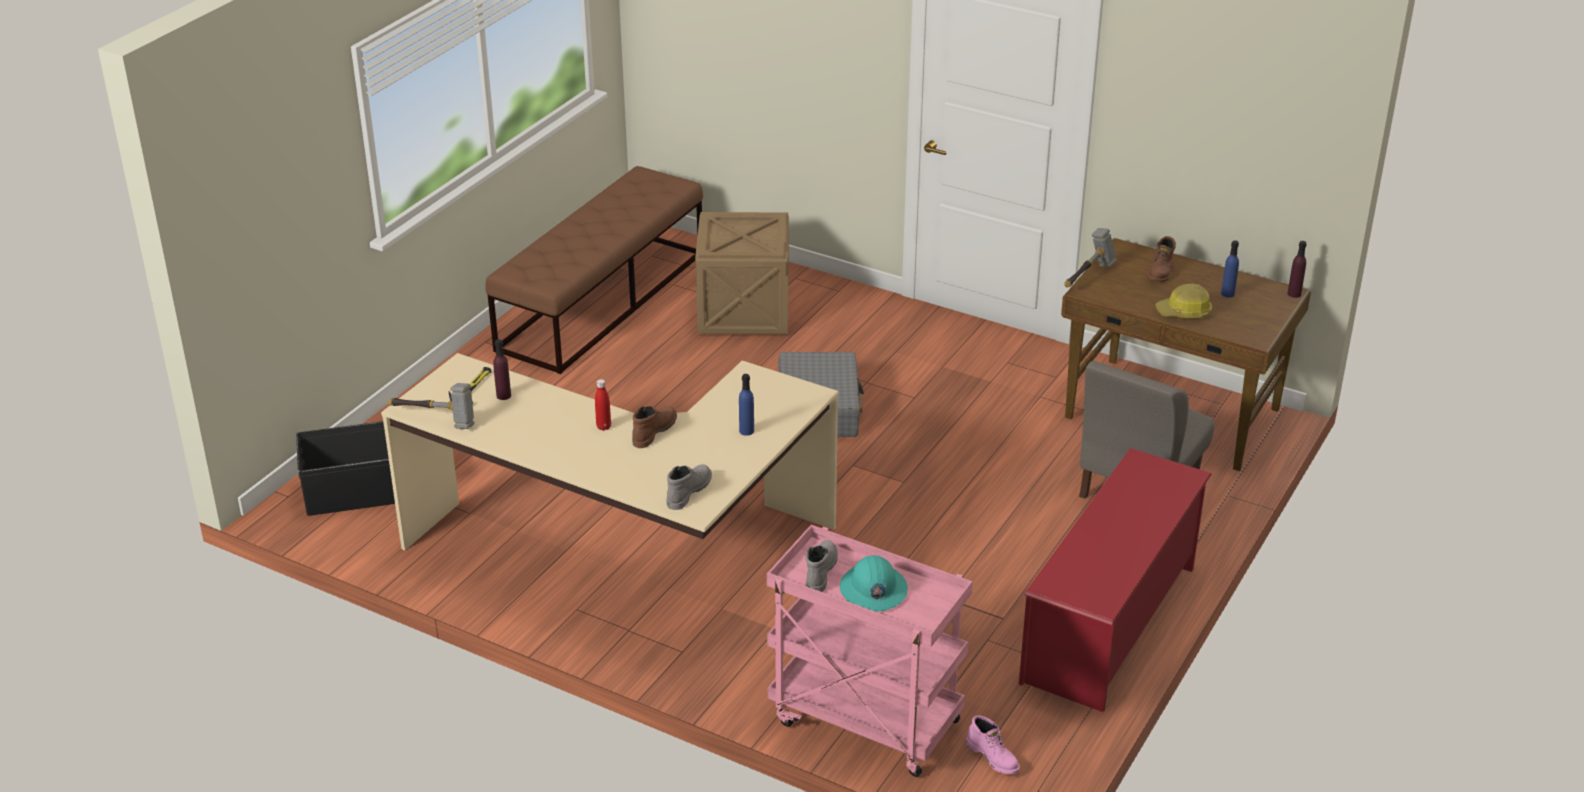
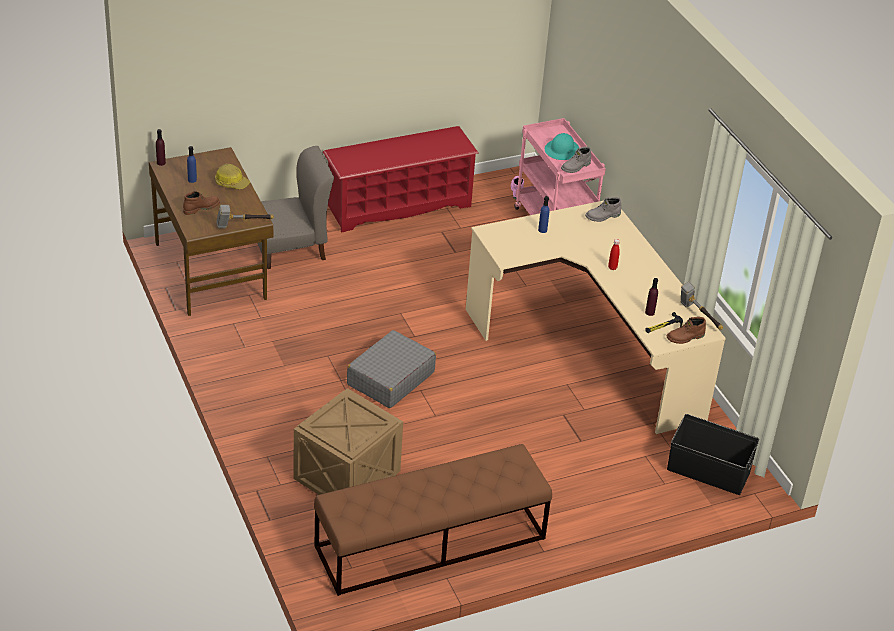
camera: 145 degrees left, 5 degrees up
(653, 431) = (589, 253): brown boot -> brown boot (685, 338)

